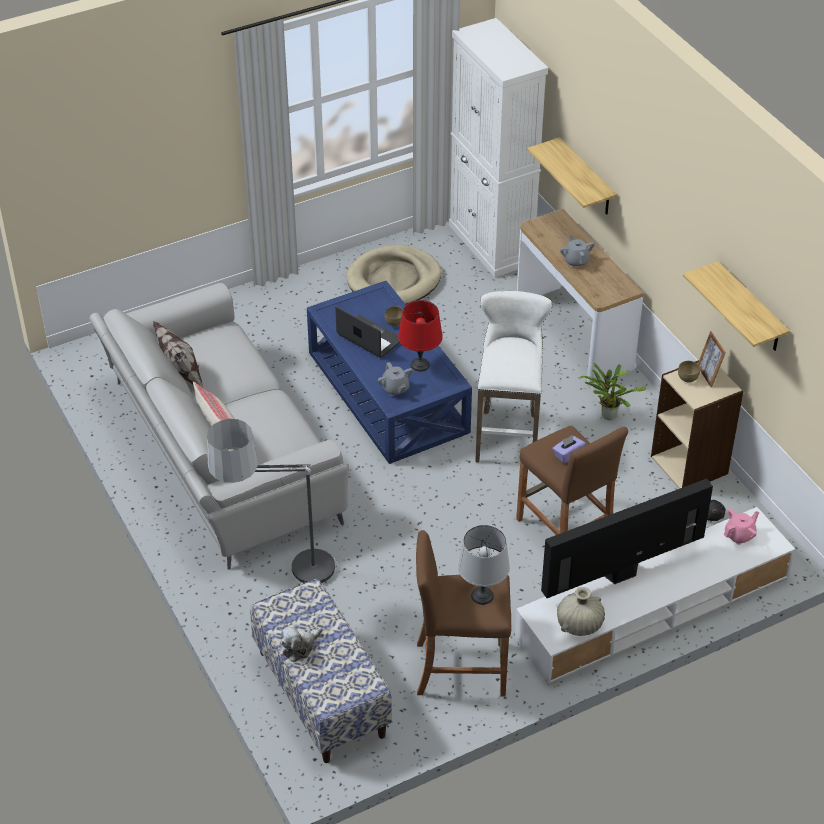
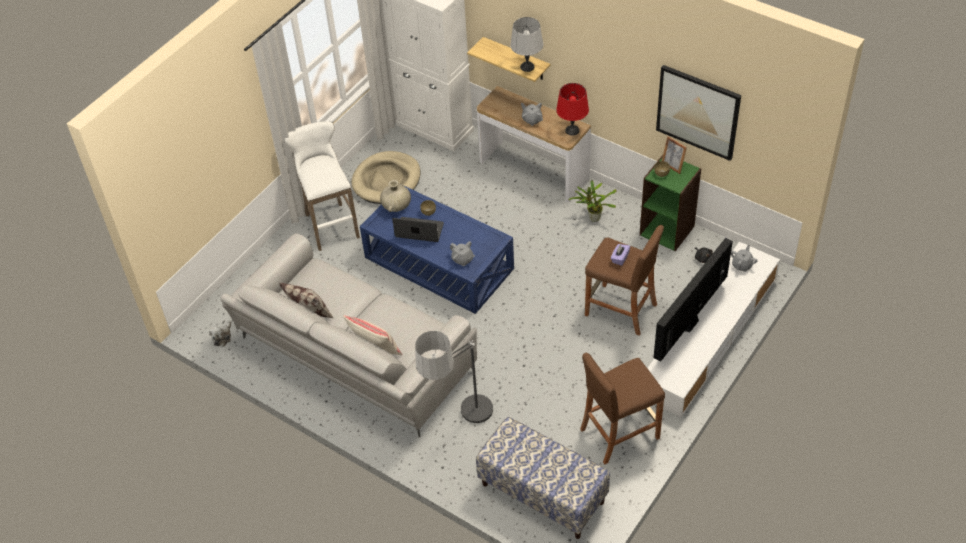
camera: 25 degrees left, 5 degrees up
(300, 647) = (530, 469): plush toy -> plush toy (222, 337)
(420, 365) = (467, 235): red table lamp -> red table lamp (572, 130)
(481, 595) = (634, 379): grey table lamp -> grey table lamp (527, 67)
(507, 434) = (539, 259): white stool -> white stool (330, 224)
(579, 624) = (686, 369): beige vase -> beige vase (396, 205)
(690, 465) = (667, 230): beige bookcase -> green bookcase
(739, 535) = (742, 265): pink teapot -> grey teapot
(750, 308) = (698, 112): shelf -> picture

